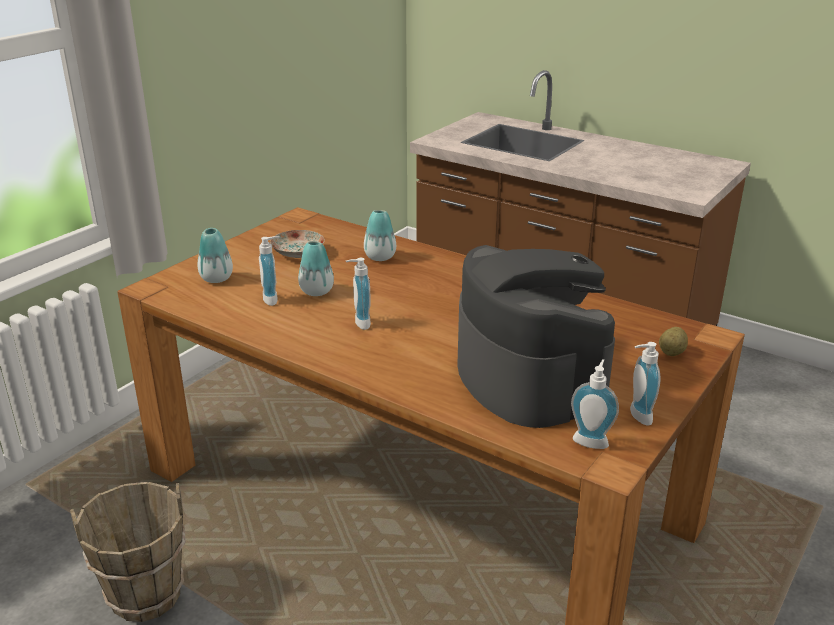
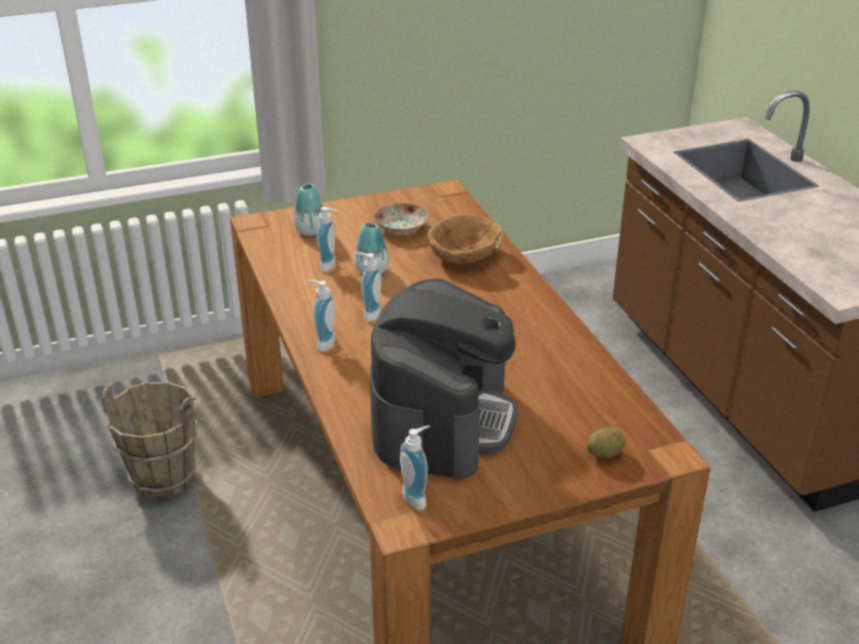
camera: 35 degrees right, 5 degrees up
(380, 257) = (465, 255): vase -> brown bowl
(637, 416) = (486, 496): soap dispenser -> soap dispenser (323, 343)

